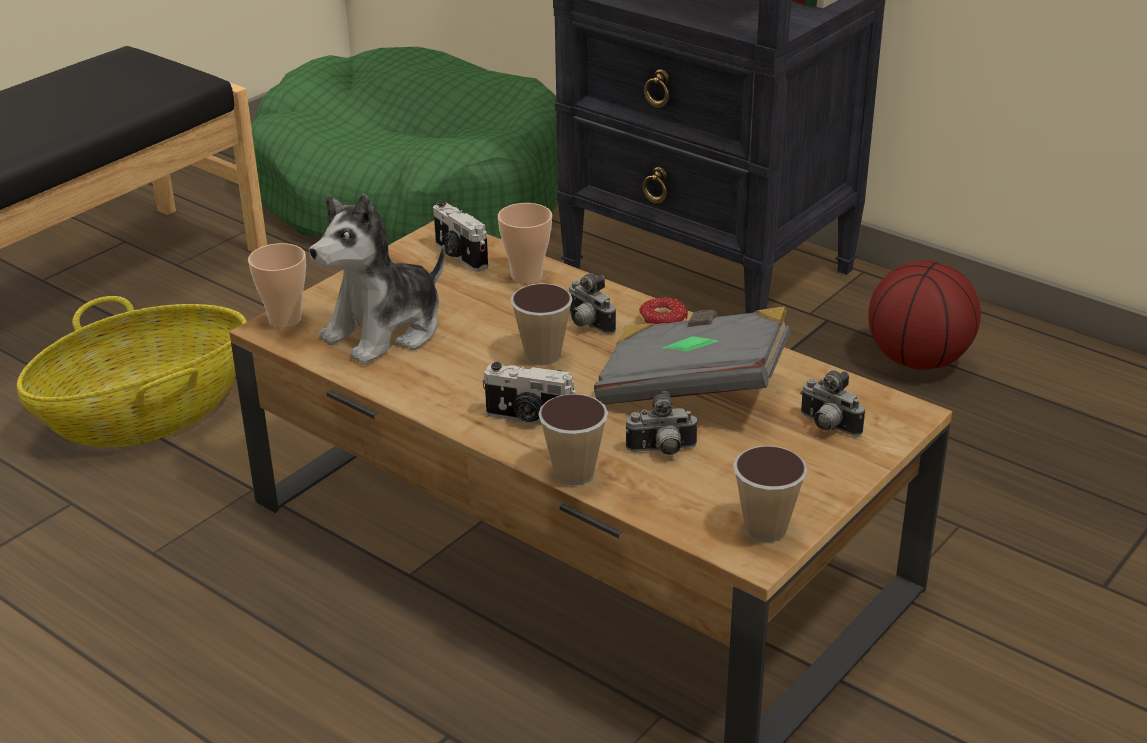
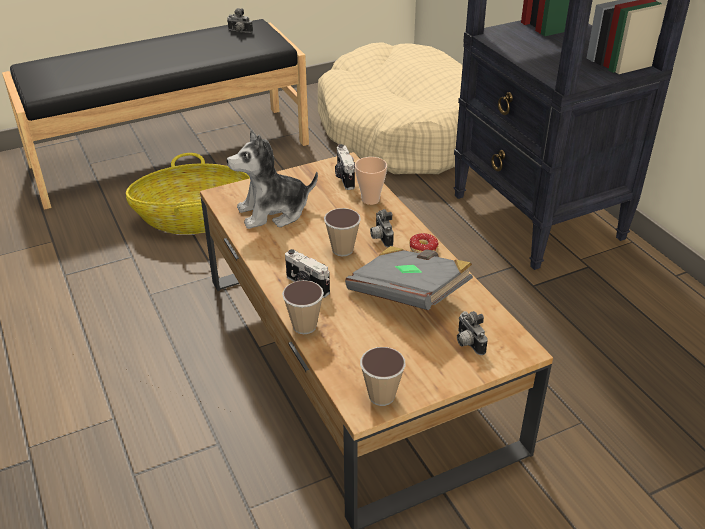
camera: 25 degrees right, 5 degrees up
(285, 319) = (230, 191): cup -> none
(412, 195) = (402, 130): green dog bed -> beige dog bed
(662, 451) = (361, 328): camera -> camera (239, 32)
(919, 360) = (629, 308): basketball -> none

